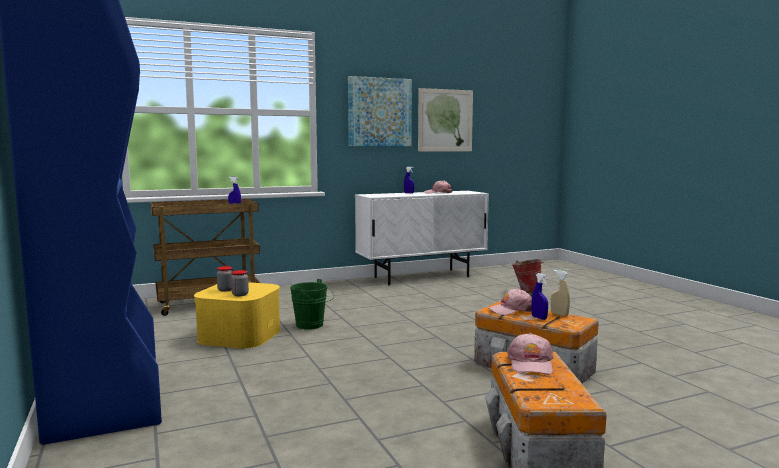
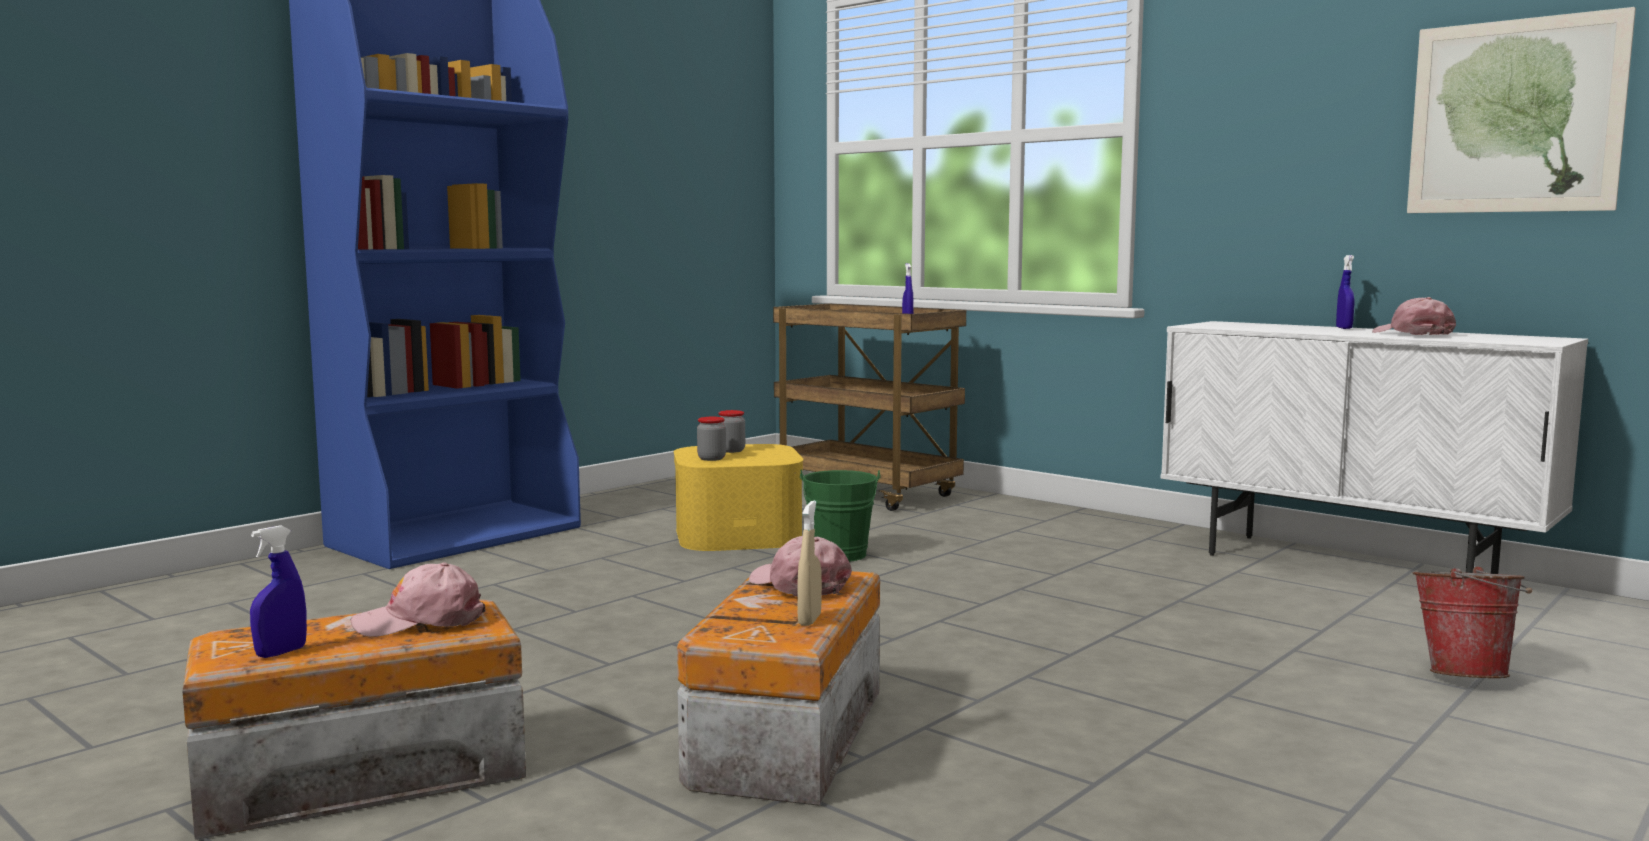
camera: 65 degrees right, 0 degrees up
(379, 112) = (1295, 111): picture -> none
(539, 318) = (756, 607): blue spray bottle -> blue spray bottle (281, 652)

